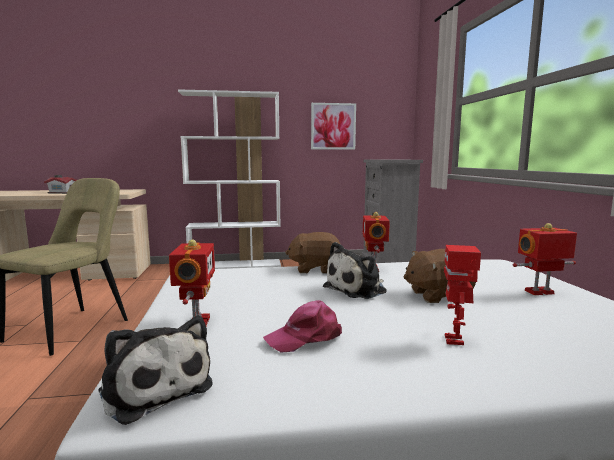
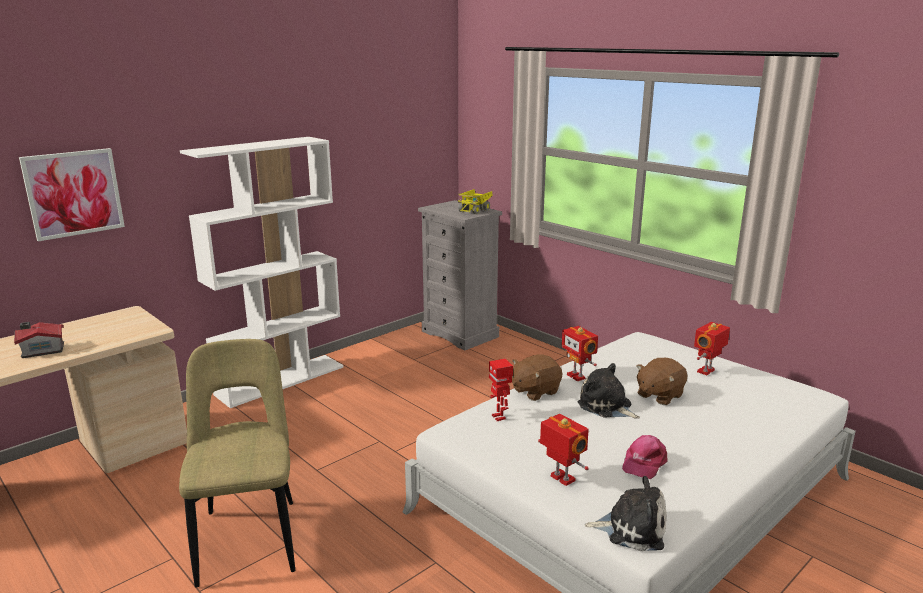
camera: 35 degrees left, 10 degrees up
(333, 126) = (374, 167): picture -> picture (74, 193)
(358, 289) = (607, 406): plush toy -> plush toy turned 120 degrees clockwise
(401, 159) = (475, 210): none -> toy truck
(455, 340) = (713, 432): toy robot -> toy robot (499, 417)

